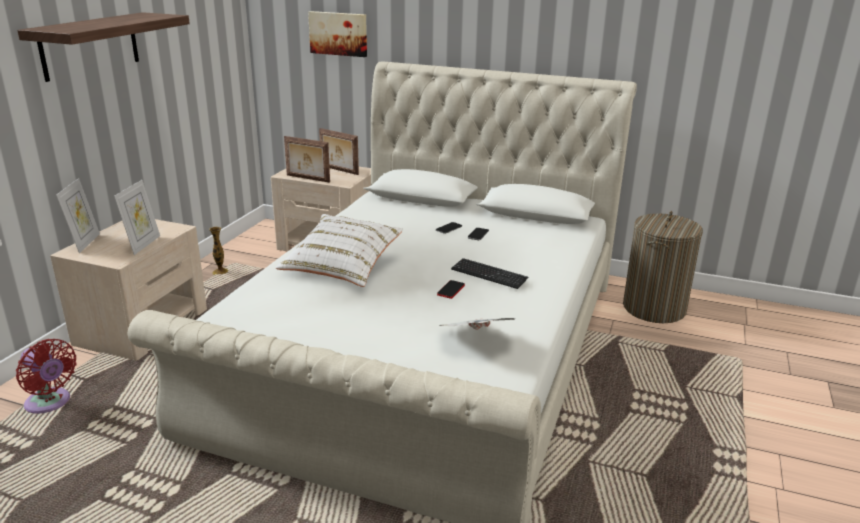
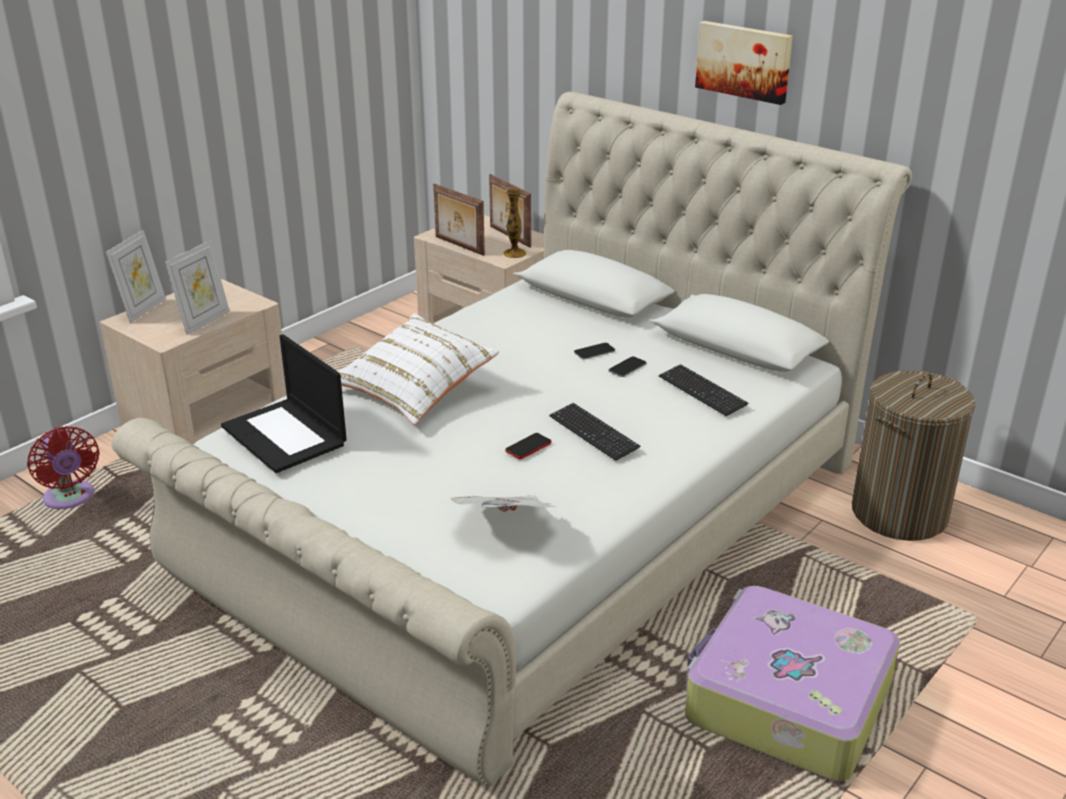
camera: 20 degrees right, 5 degrees up
(90, 45) = (168, 65): shelf -> none
(220, 272) = (333, 358): vase -> vase (514, 253)
(265, 309) = (286, 436): none -> laptop
(339, 33) = (523, 44): picture -> picture (744, 61)
(537, 241) = (702, 392): none -> keyboard
(670, 433) = (786, 701): none -> suitcase

